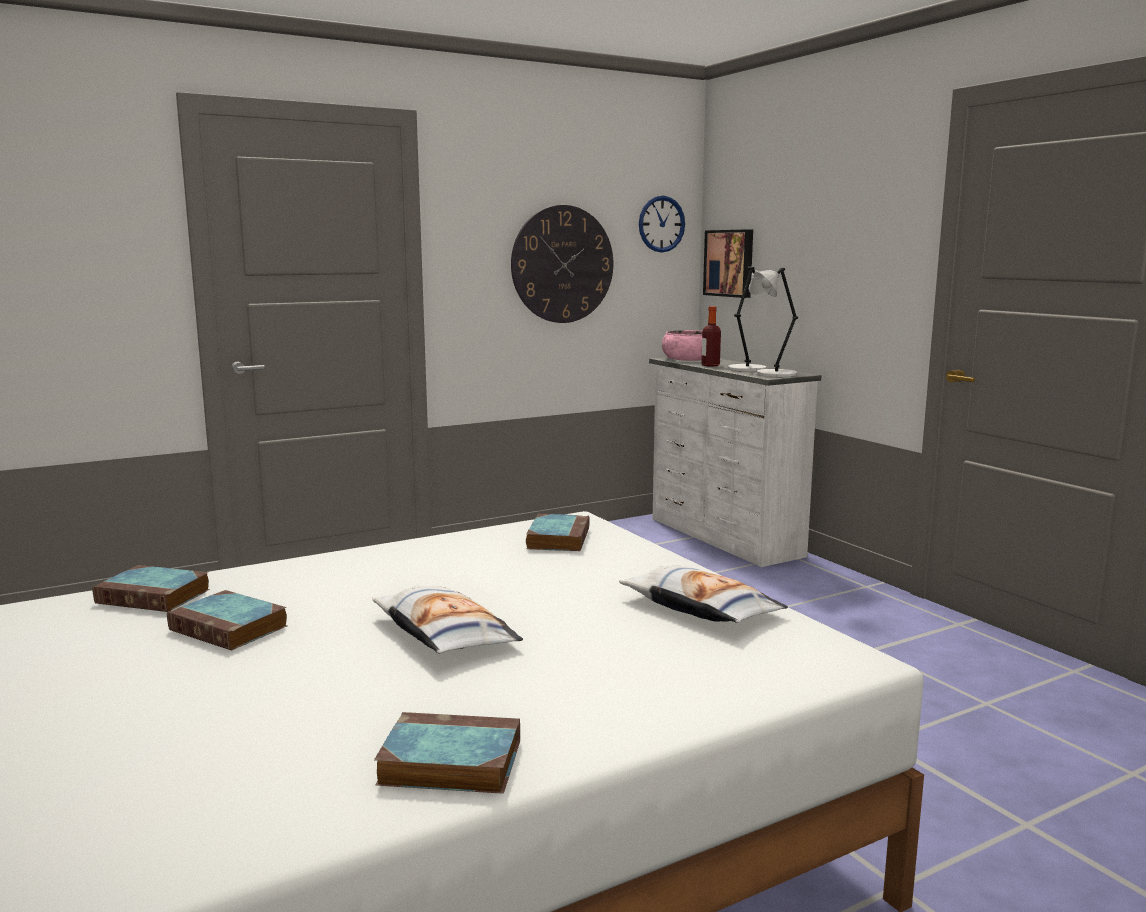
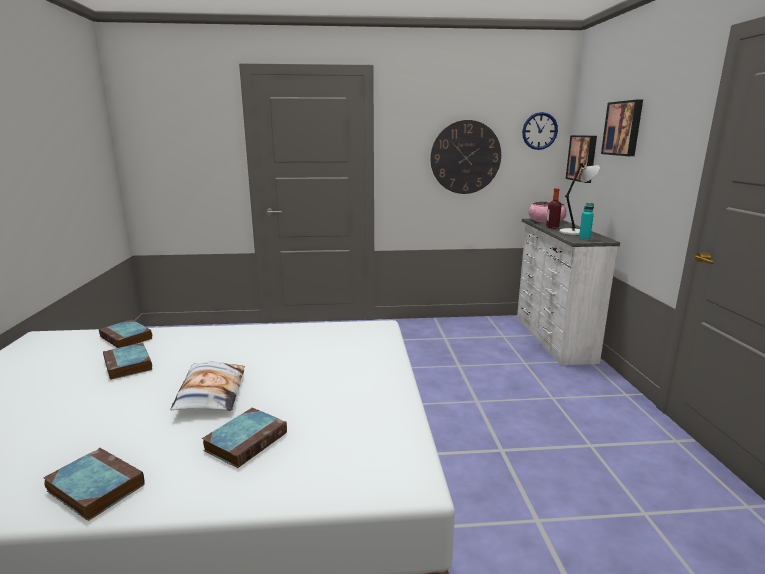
camera: 25 degrees right, 5 degrees up
(558, 538) = (353, 337): book -> book (247, 440)
(700, 608) = (367, 410): pillow -> none
(774, 374) = (584, 239): grey table lamp -> turquoise bottle
(801, 218) = (623, 128): none -> picture

